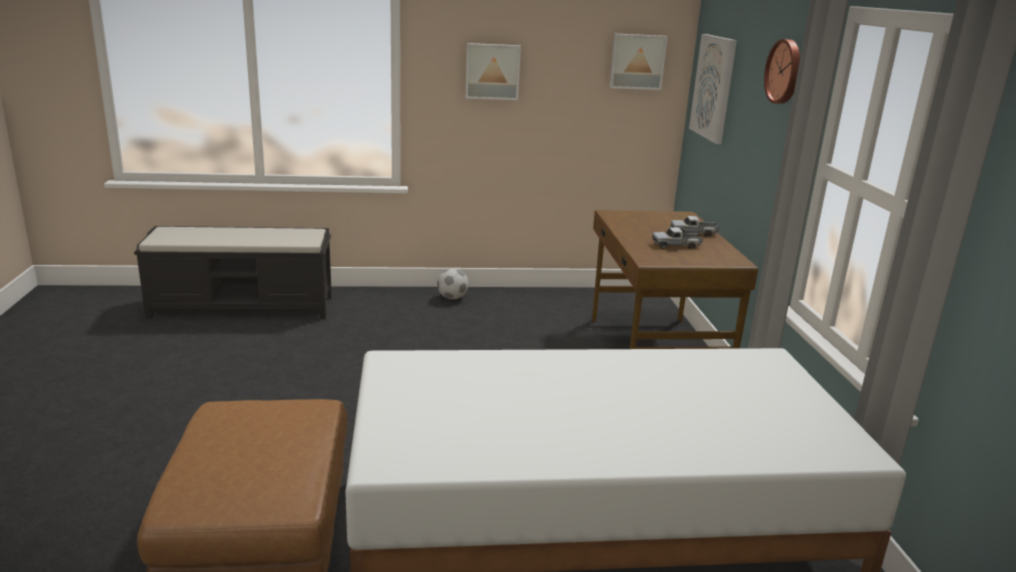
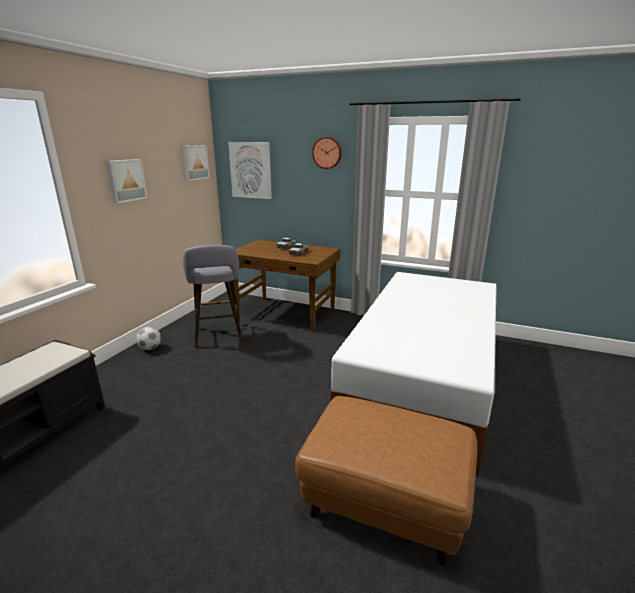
camera: 60 degrees left, 0 degrees up
(526, 325) = (218, 336): none -> grey stool

